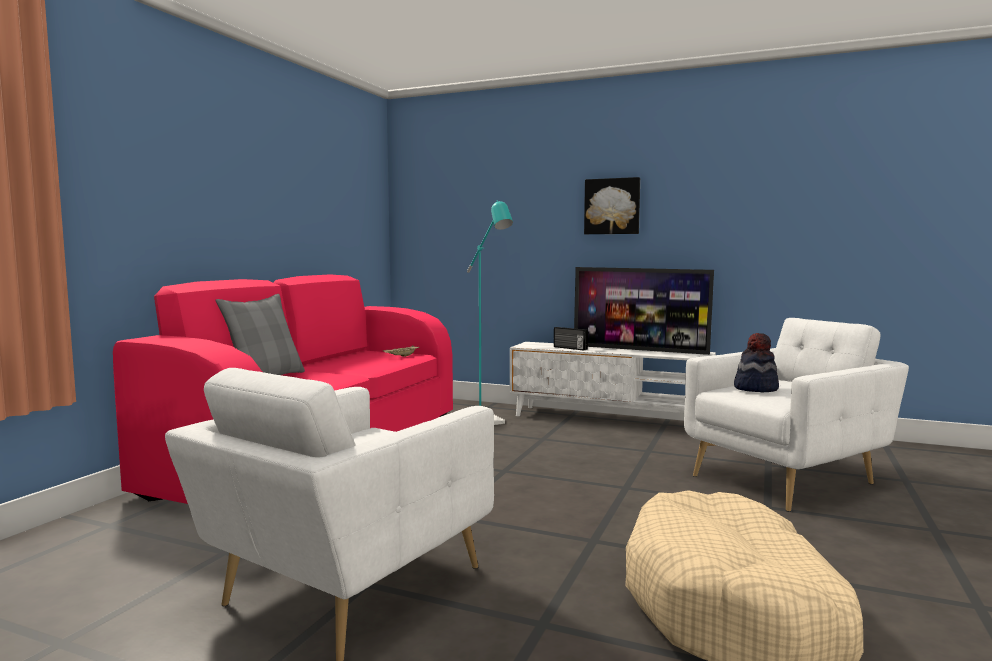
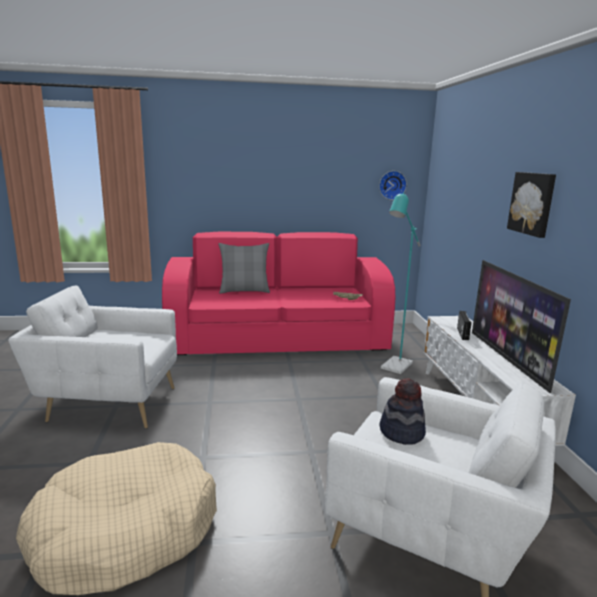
camera: 60 degrees right, 10 degrees up
(364, 210) = (392, 185): none -> wall clock

